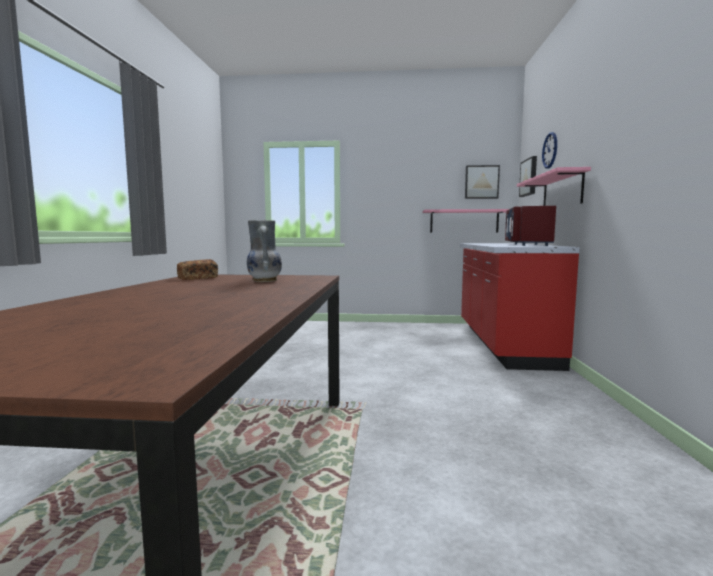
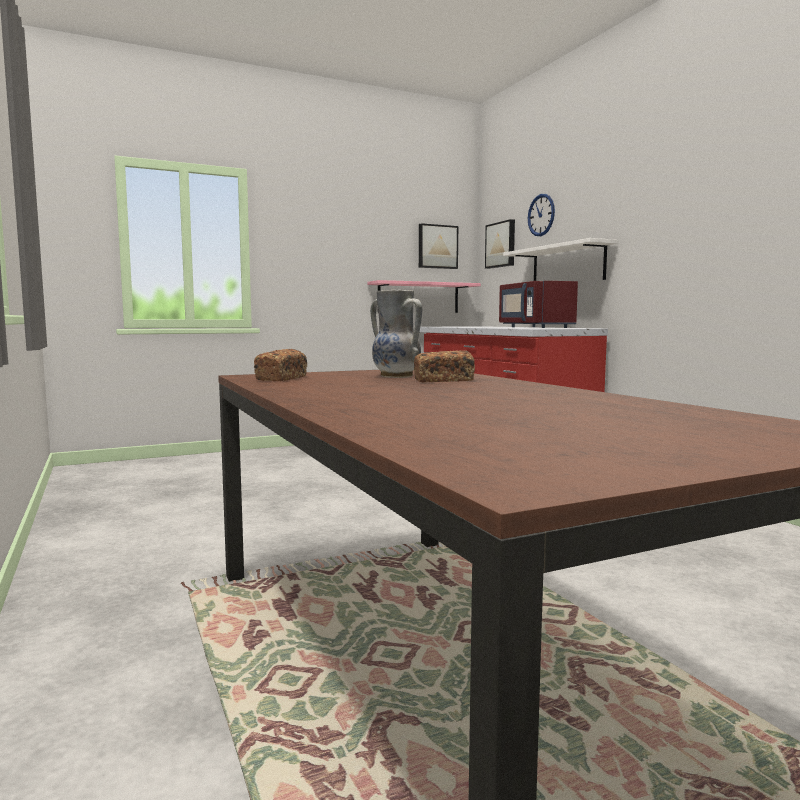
camera: 30 degrees left, 0 degrees up
(267, 286) = (443, 380): none -> bread
(562, 191) = (568, 265): pink shelf -> white shelf

